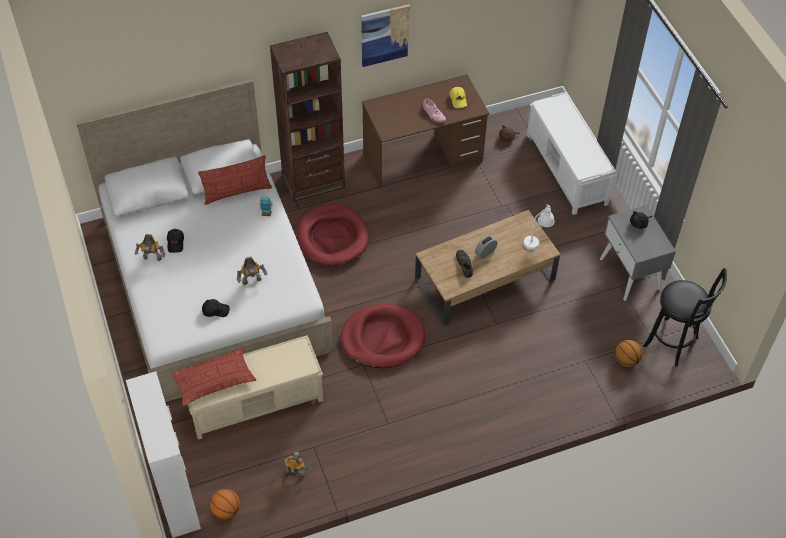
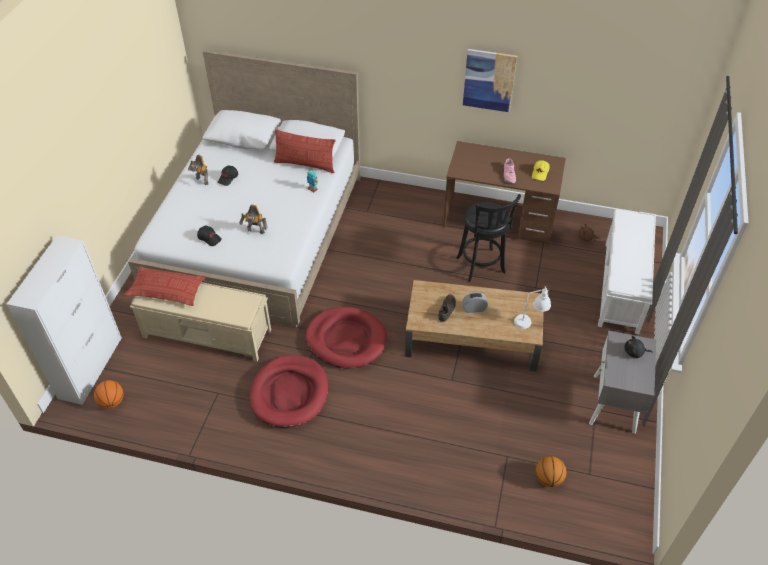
camera: 35 degrees right, 5 degrees down
(295, 472) = (186, 404): toy robot -> none
(313, 181) = (395, 197): brown bookcase -> none
(332, 237) = (374, 244): red dog bed -> red dog bed (289, 393)
(673, 343) = (609, 490): black stool -> black stool (481, 267)

